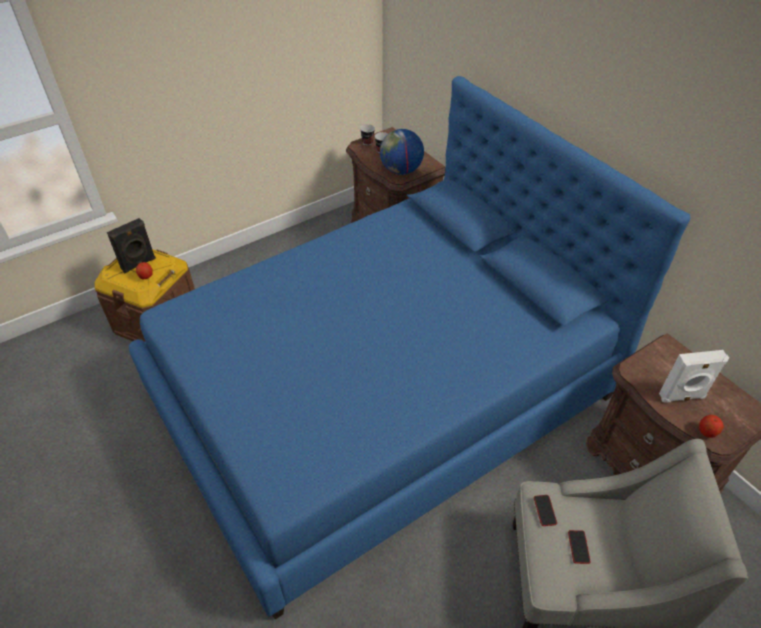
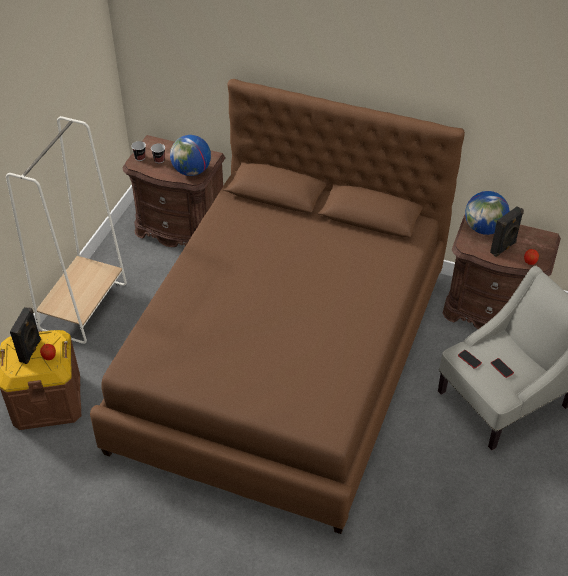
camera: 35 degrees left, 0 degrees up
(256, 260) = (84, 308): none -> clothes rack
(382, 395) = (284, 358): blue bed -> brown bed
(673, 362) = (484, 229): none -> globe
(682, 397) = (503, 248): white speaker -> black speaker

